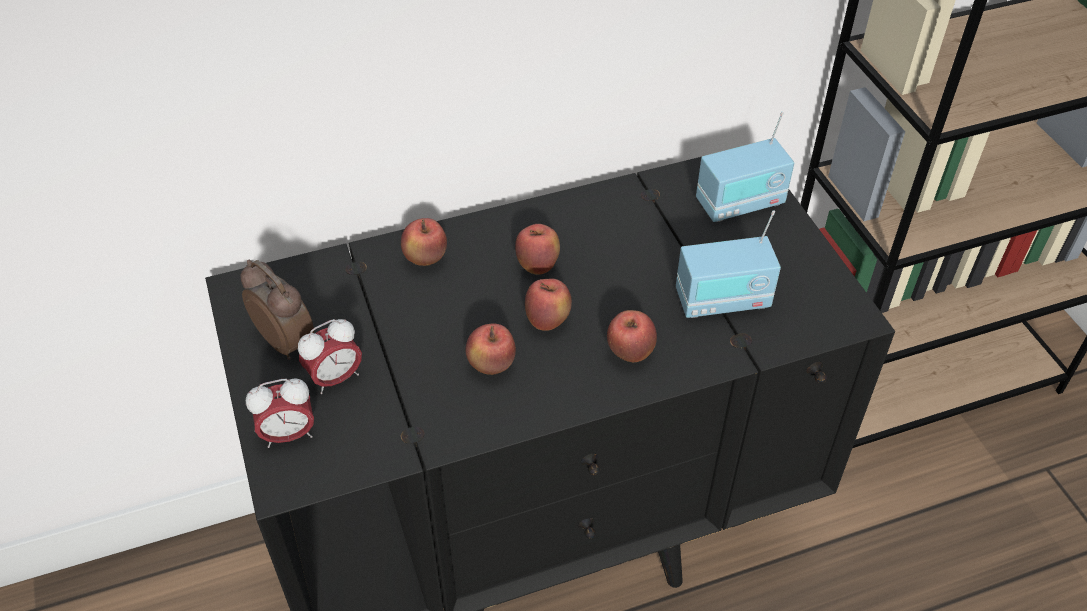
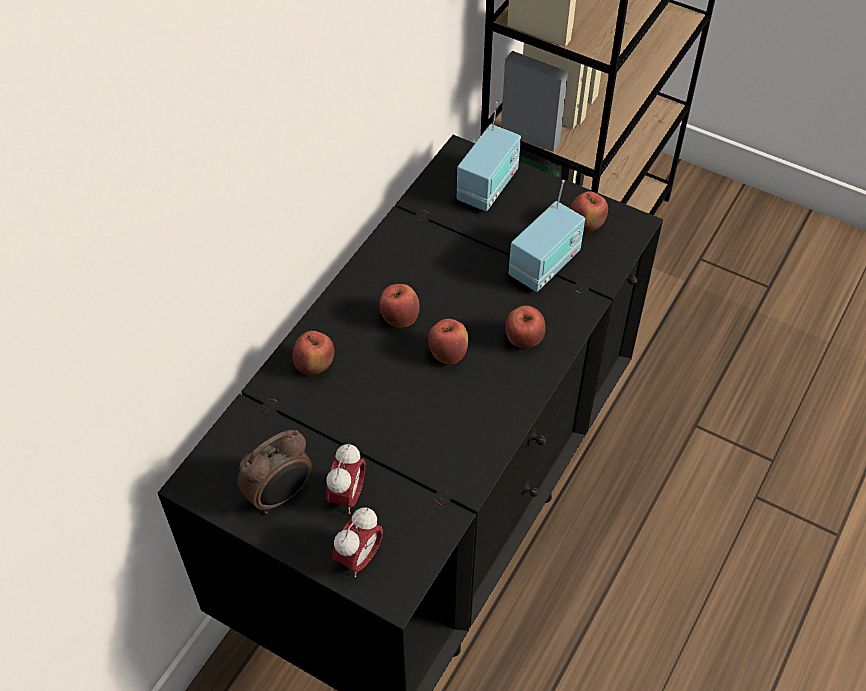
camera: 40 degrees left, 5 degrees up
(287, 341) = (280, 495): alarm clock -> alarm clock turned 135 degrees clockwise
(491, 366) = (445, 411): apple -> apple (586, 226)

